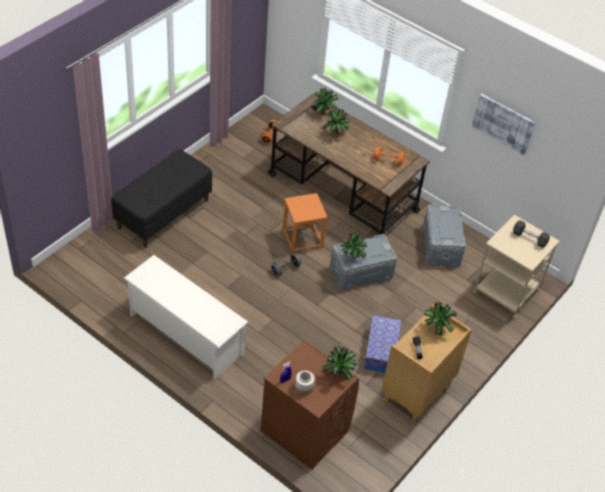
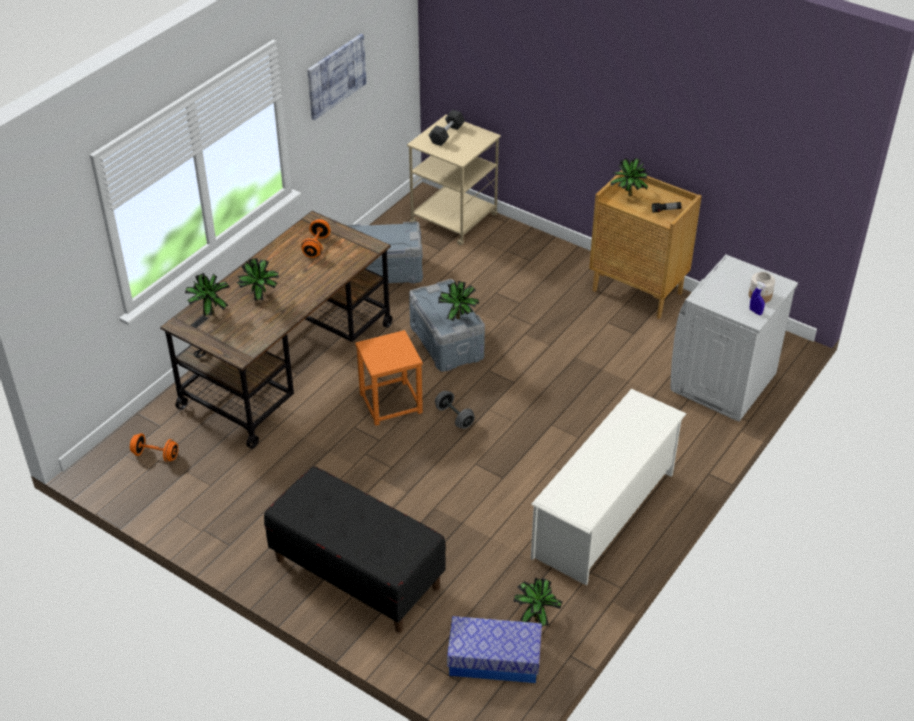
camera: 90 degrees left, 5 degrees down
(304, 430) = (722, 383): brown washing machine -> white washing machine
(339, 374) = (727, 268): potted plant -> potted plant (535, 617)
(381, 350) = (576, 321): storage box -> storage box (494, 660)

